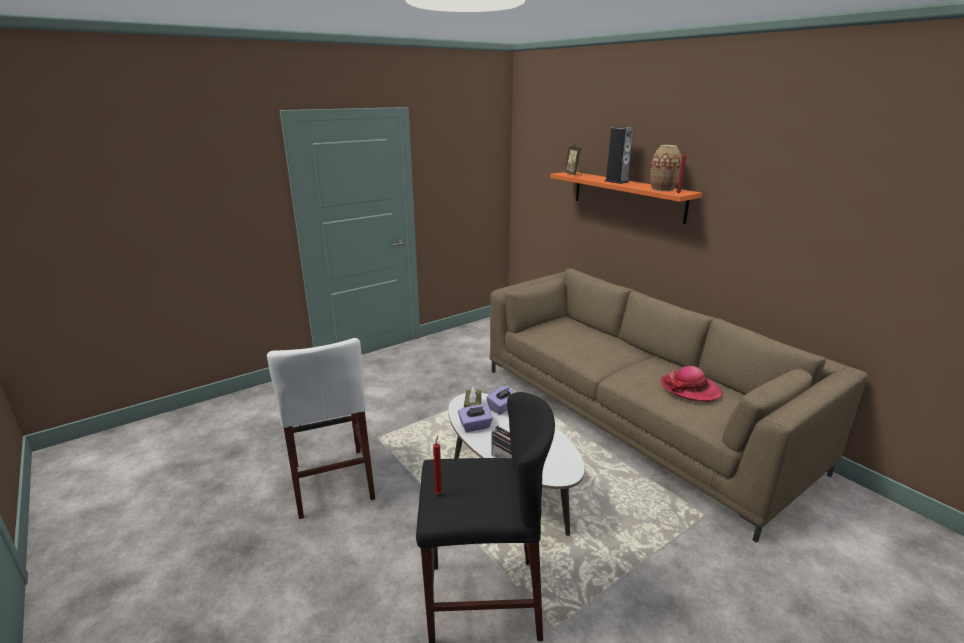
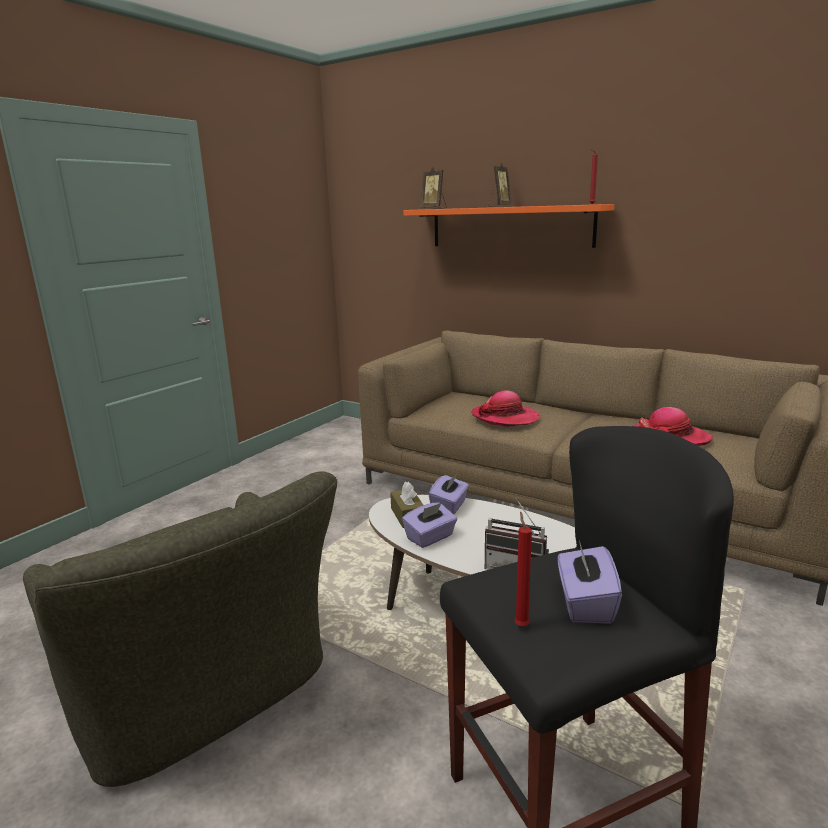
camera: 20 degrees left, 5 degrees down
(332, 481) = (201, 690): white stool -> green armchair
(481, 491) = (585, 603): none -> purple tissue box
(582, 347) = (505, 417): none -> hat
(616, 181) = (499, 206): speaker -> picture frame
(662, 189) = (566, 204): vase -> none

